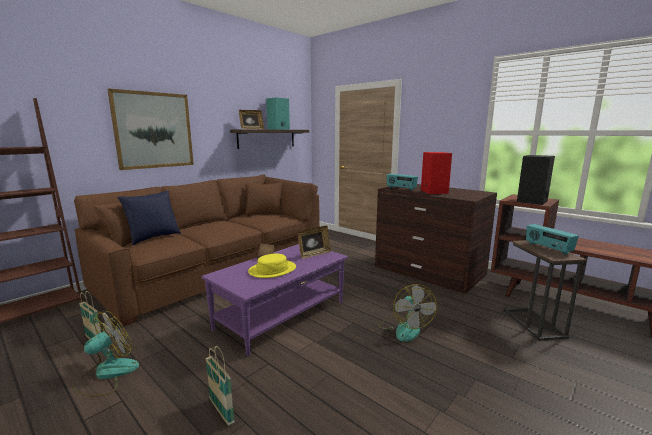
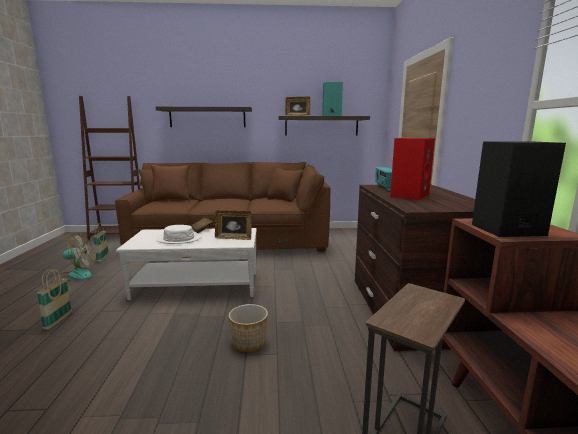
camera: 45 degrees right, 0 degrees up
(153, 238) = (171, 200): blue pillow -> brown pillow
(154, 130) = (207, 117): picture -> shelf
(272, 270) = (179, 239): yellow hat -> white hat
(282, 315) = (197, 286): purple coffee table -> white coffee table
(404, 328) = (249, 342): fan -> planter
(548, 248) = (424, 309): radio -> none

